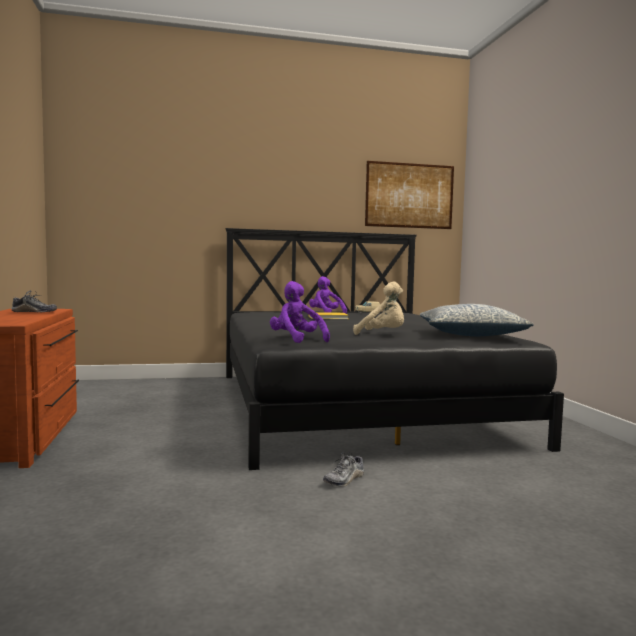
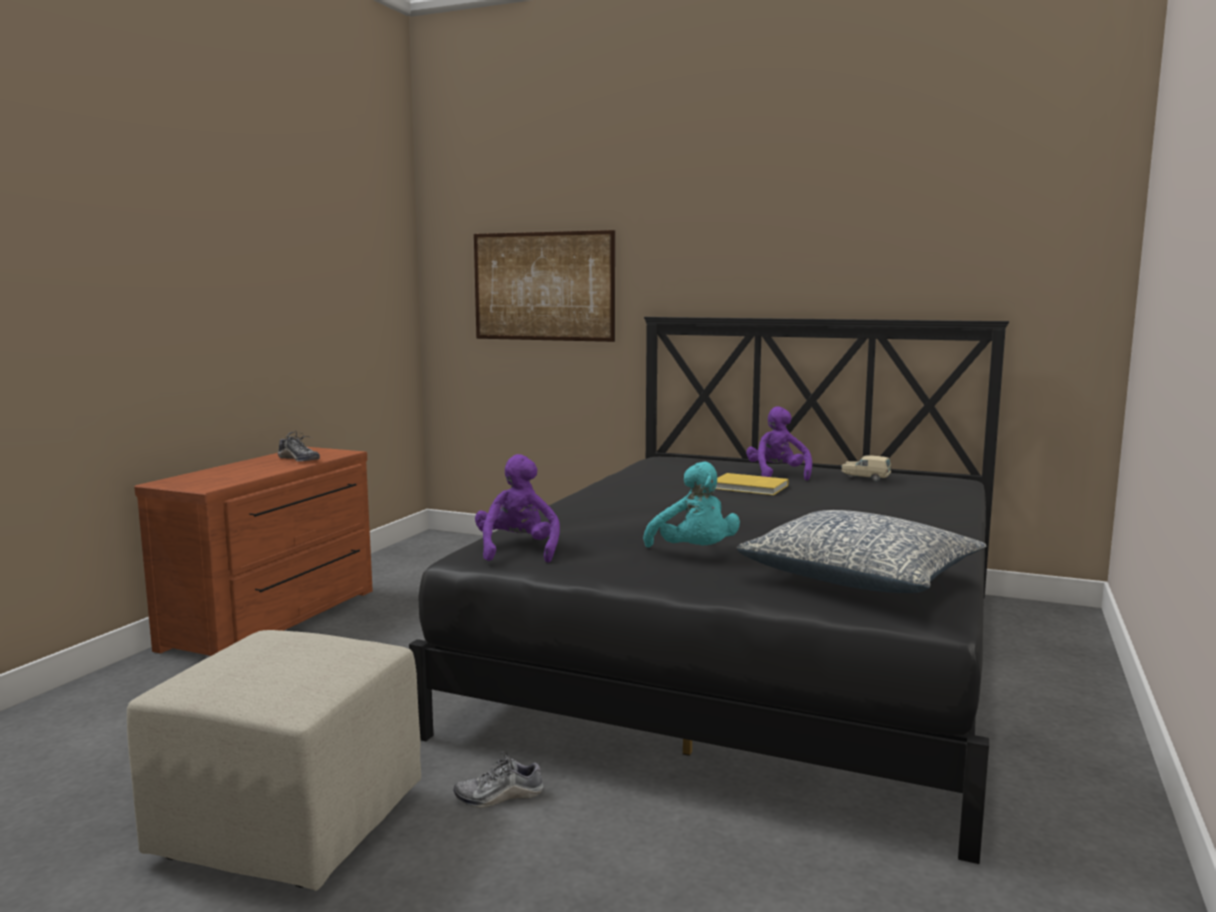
camera: 35 degrees right, 5 degrees up
(252, 521) = (291, 823): none -> beige ottoman
(383, 334) = (694, 553): beige plush toy -> turquoise plush toy
(409, 195) = (1001, 240): picture -> picture (543, 286)

